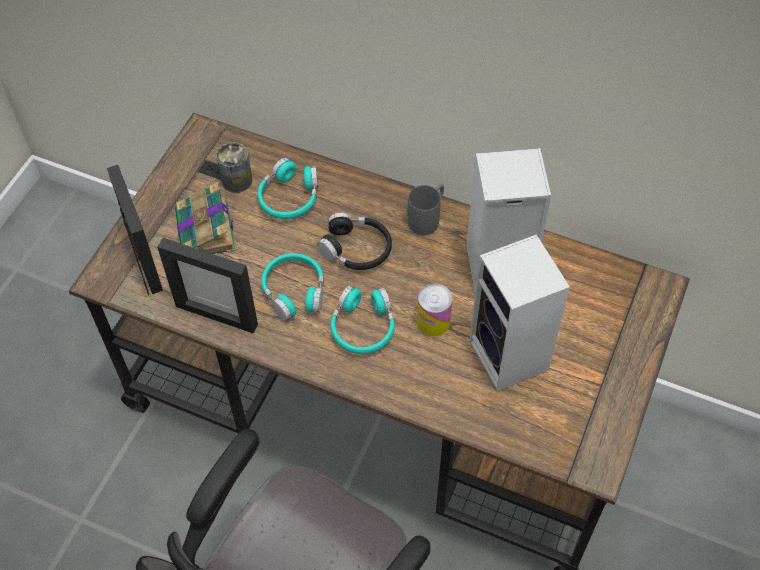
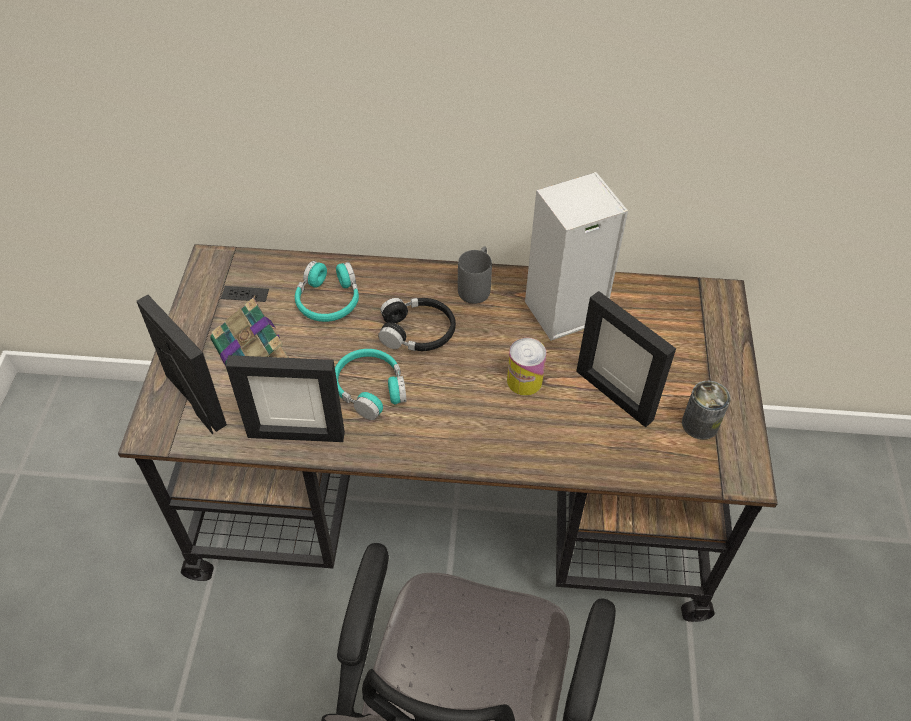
camera: 20 degrees left, 5 degrees down
(237, 180) = (266, 297): can -> can (700, 424)
(363, 327) = (456, 405): turquoise headphones -> none
(511, 357) = (615, 394): speaker -> picture frame

